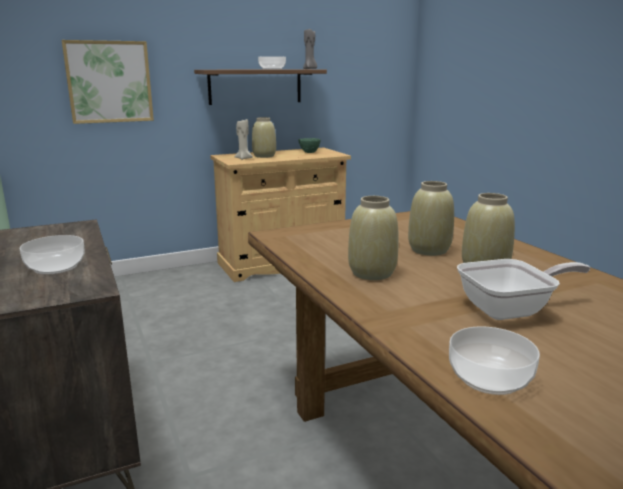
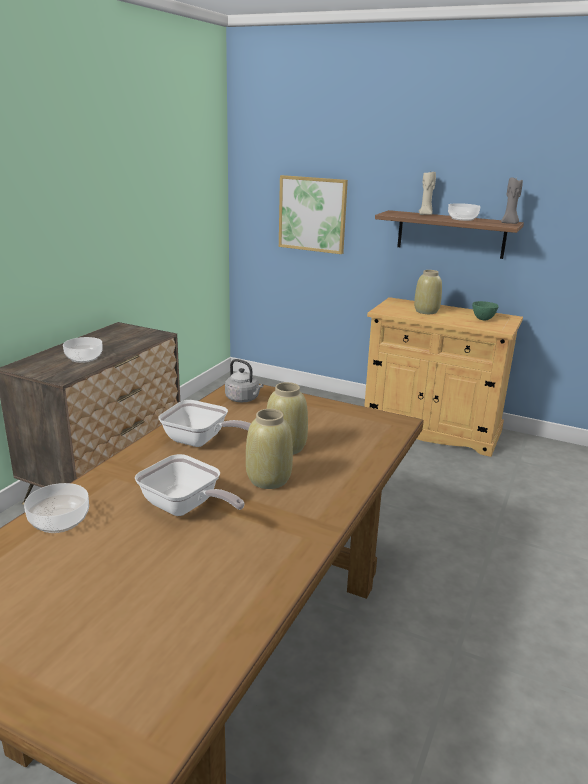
camera: 50 degrees right, 5 degrees up
(243, 158) = (400, 309): beige candle -> beige candle (425, 214)
(305, 239) = (243, 399): none -> grey kettle
(372, 273) = (200, 441): beige vase -> frying pan

